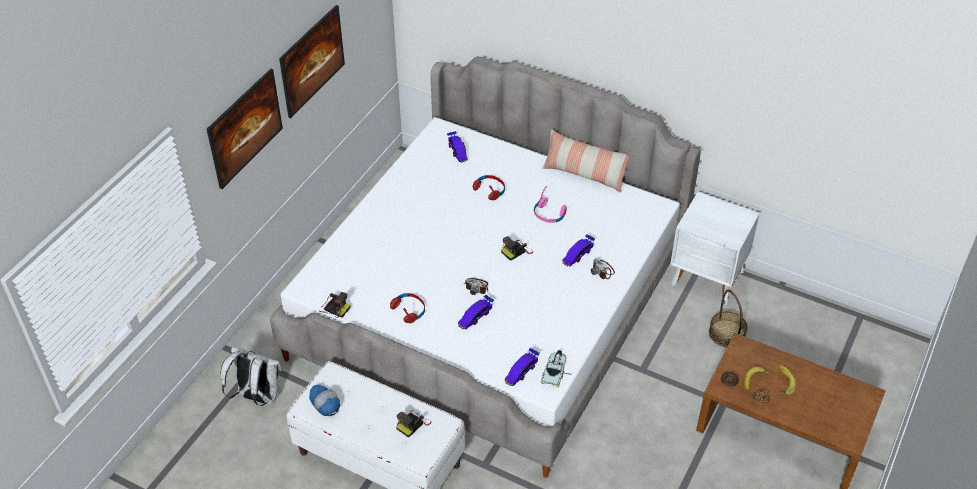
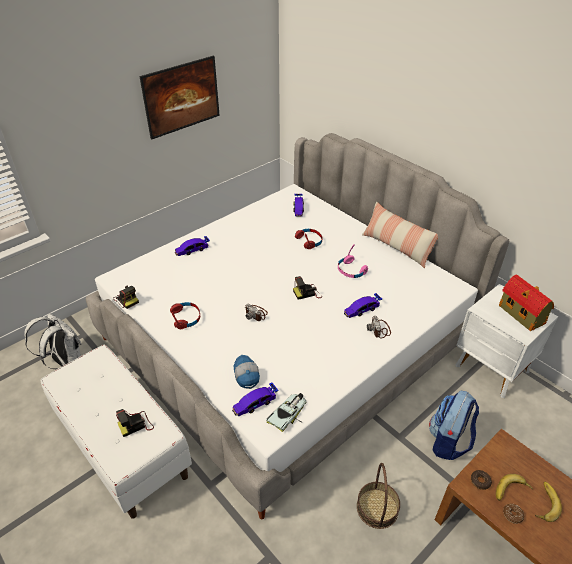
camera: 20 degrees right, 5 degrees down
(248, 142) = (97, 142): picture -> none
(324, 403) = (75, 380): cap -> cap (245, 375)
(475, 316) = (240, 339): toy car -> toy car (192, 250)
(688, 360) = (448, 441): none -> backpack
(727, 220) = (522, 315): none -> toy house
(727, 333) = (497, 426): basket -> basket (377, 508)

